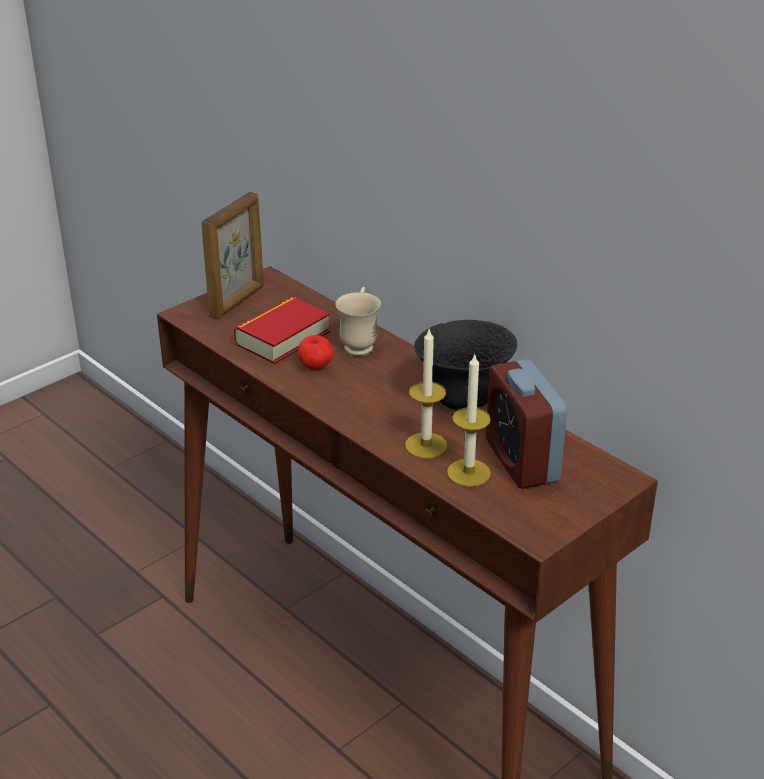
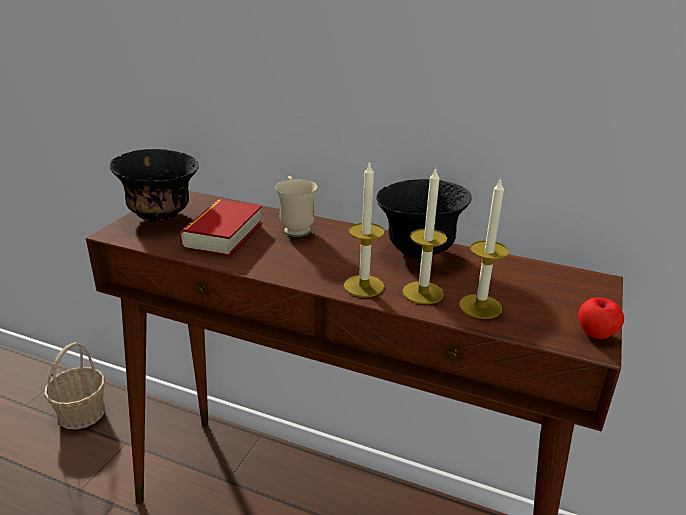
camera: 25 degrees left, 5 degrees down
(165, 491) = (82, 412): none -> basket
(238, 301) = (161, 215): picture frame -> black bowl
(316, 366) = (271, 251): apple -> apple (596, 334)
(375, 425) = (364, 286): none -> candle
(521, 460) = (511, 286): alarm clock -> none

